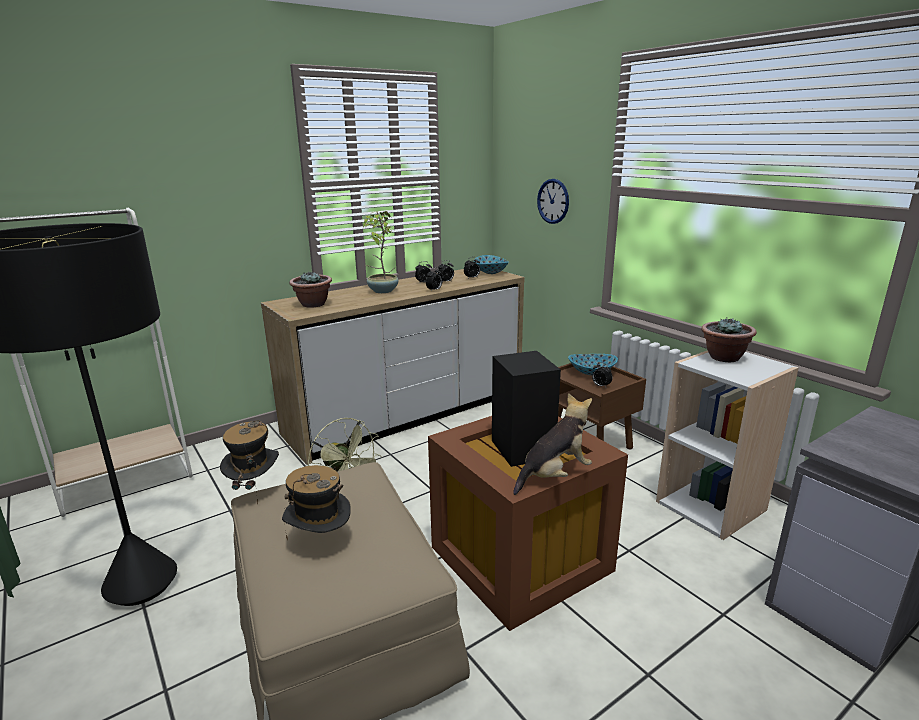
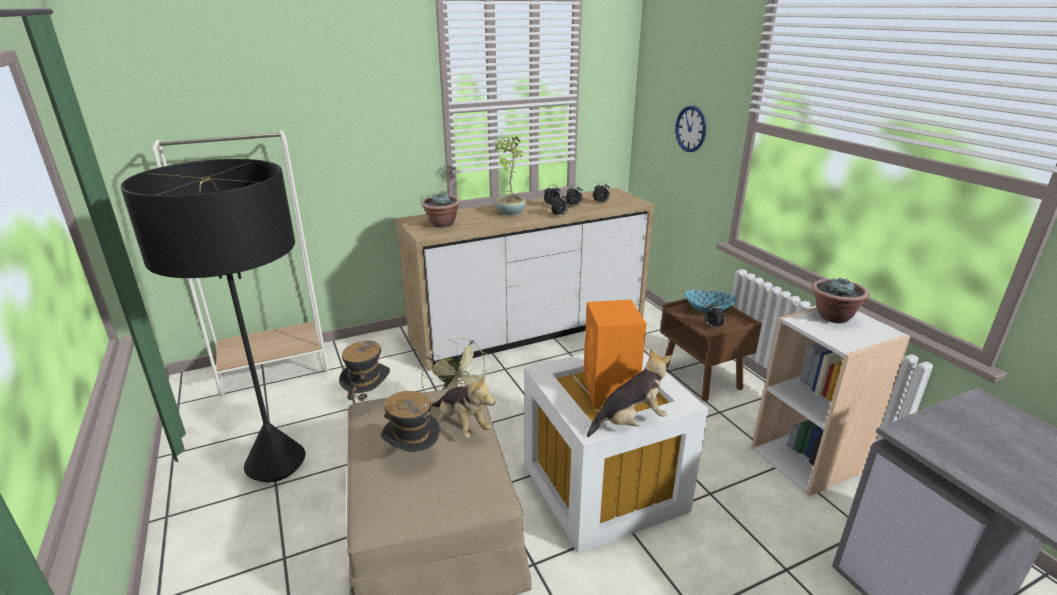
camera: 10 degrees right, 5 degrees up
(369, 504) = (462, 425): none -> plush toy
(491, 272) = (622, 196): bowl -> none
(521, 556) = (604, 485): brown storage box -> white storage box
(523, 450) = (610, 391): black speaker -> orange speaker

